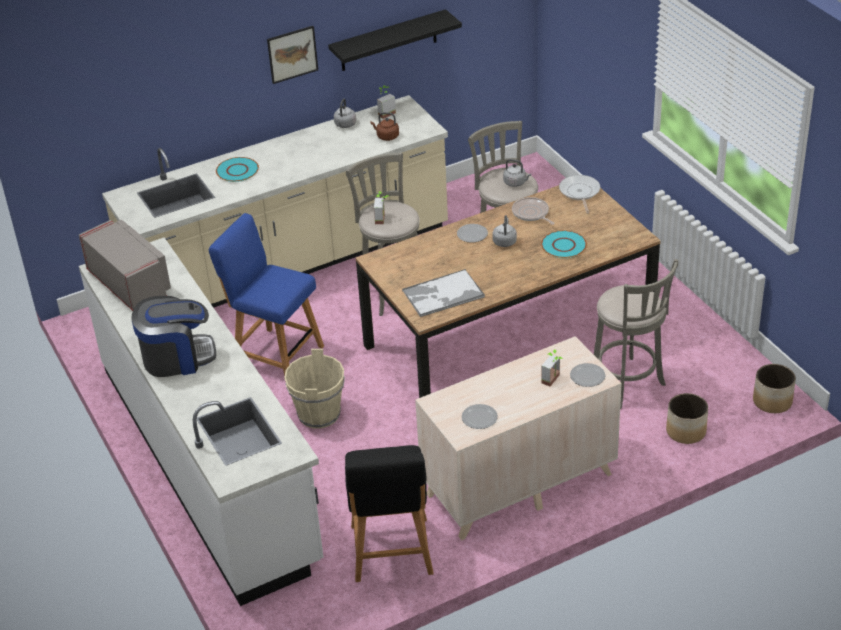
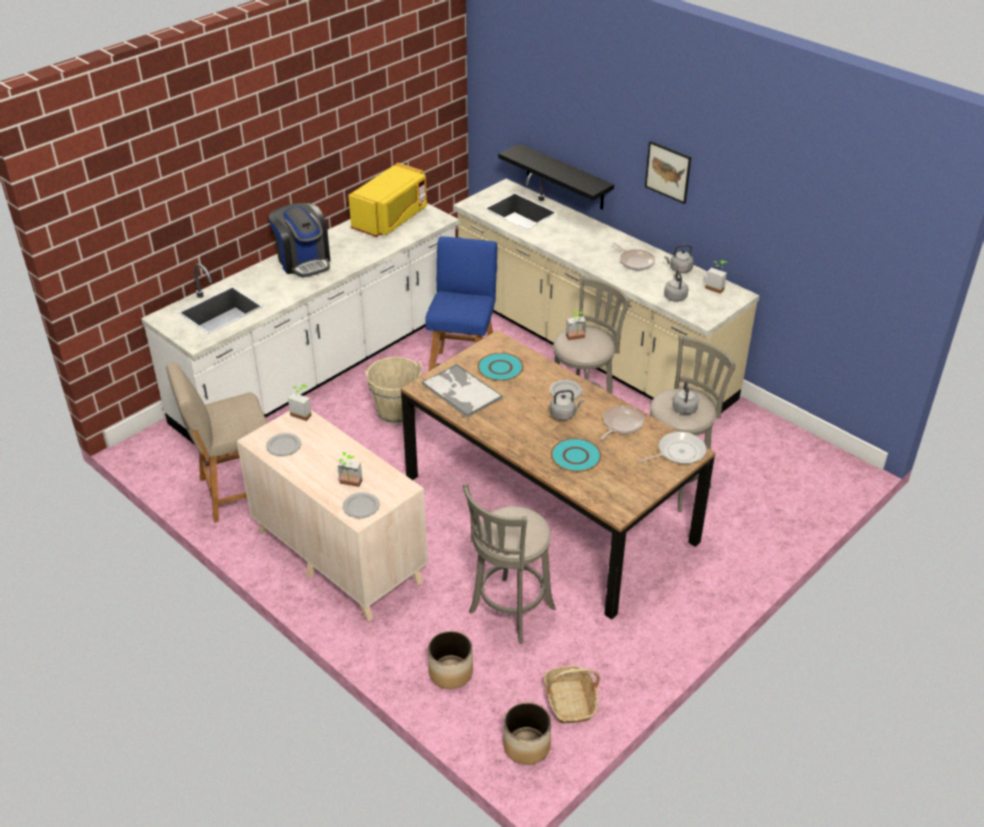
camera: 70 degrees right, 0 degrees up
(130, 283) = (391, 219): grey microwave -> yellow microwave
(237, 170) = (571, 230): turquoise plate -> turquoise plate (500, 368)
(317, 145) = (635, 262): none -> frying pan
(386, 136) = (675, 296): brown kettle -> grey kettle
(388, 41) = (756, 226): black shelf -> black shelf (565, 177)
(392, 553) = (235, 492): black chair -> beige chair
(432, 400) = (303, 413): none -> potted plant
(733, 369) = (570, 701): none -> basket

